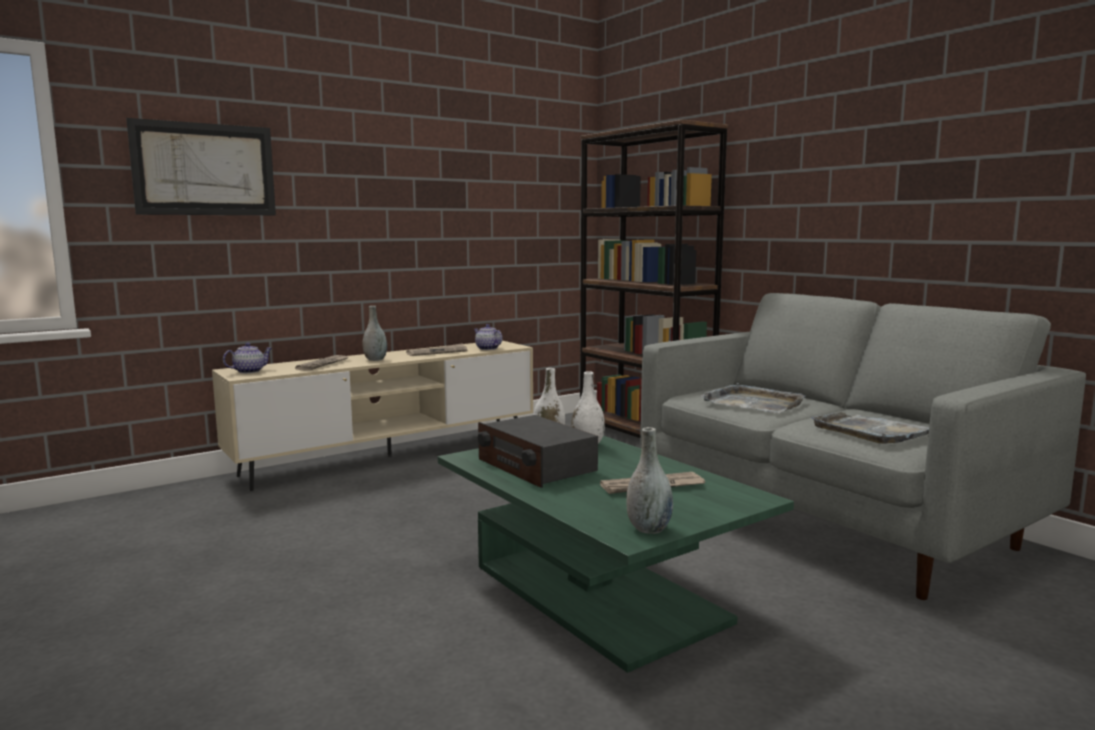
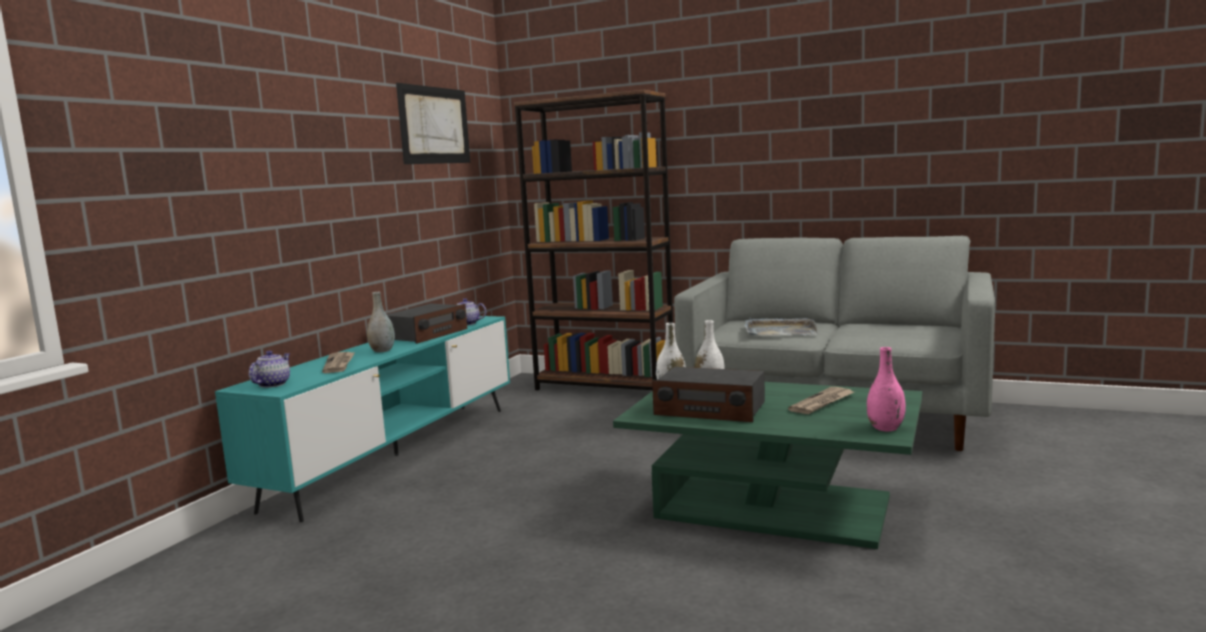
camera: 30 degrees left, 0 degrees up
(205, 169) = (185, 148): picture -> picture (434, 125)
(390, 456) = (397, 455): beige tv stand -> turquoise tv stand
(437, 352) = (426, 334): newspaper -> radio
(648, 529) = (885, 428): grey vase -> pink vase
(873, 431) = (896, 335): grey tray -> none

